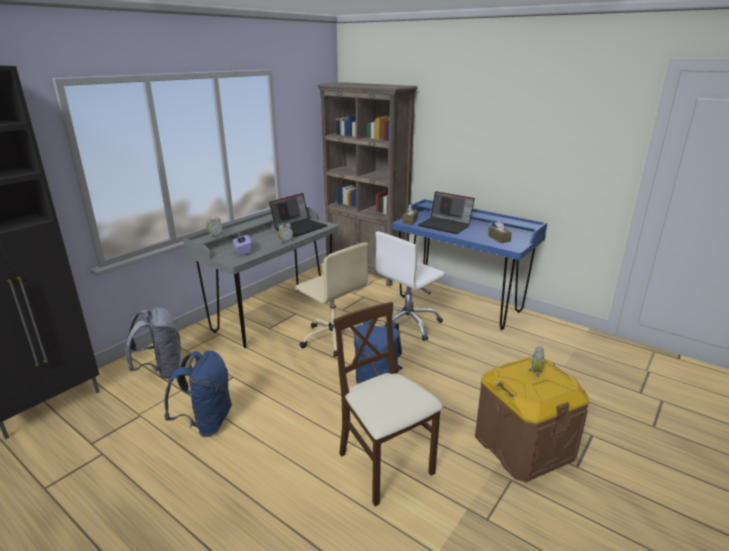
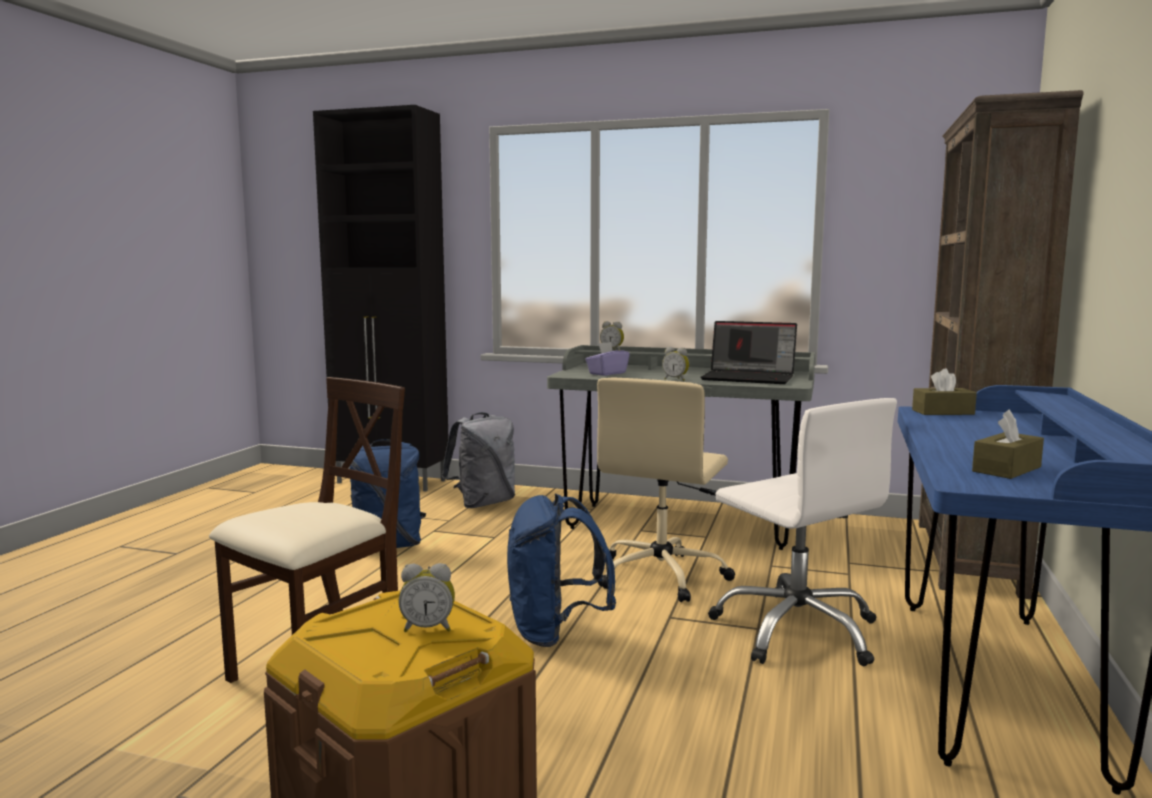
camera: 70 degrees right, 15 degrees down
(407, 324) = (797, 630): white office chair -> white office chair turned 150 degrees counterclockwise
(445, 225) = (983, 431): laptop -> none

